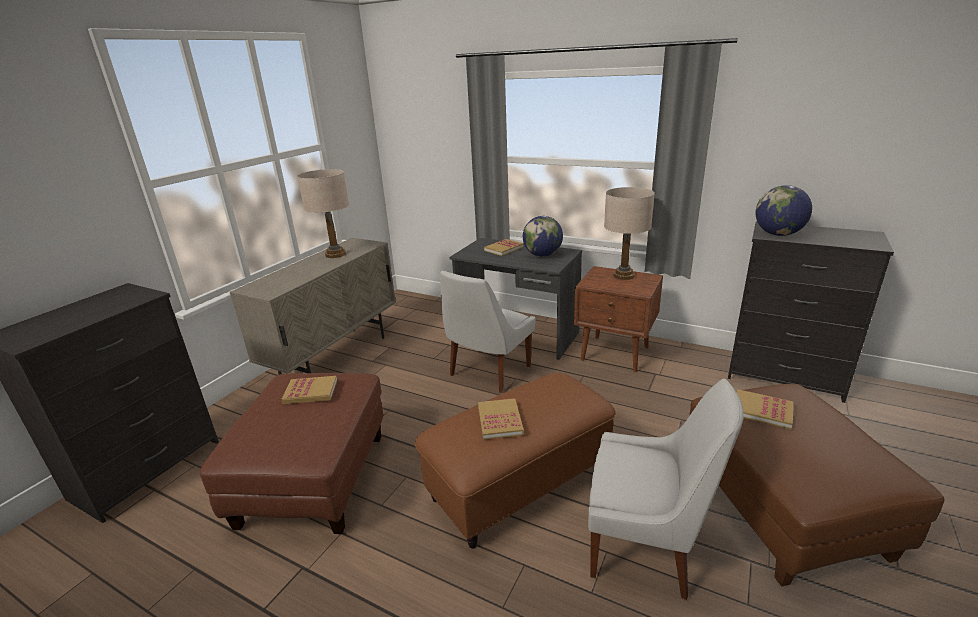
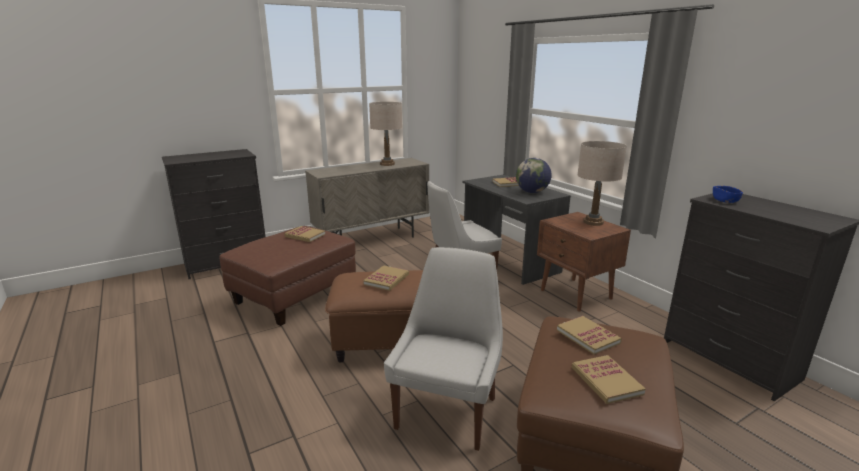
camera: 30 degrees right, 5 degrees down
(646, 547) = (448, 410): white chair -> white chair turned 120 degrees counterclockwise
(778, 234) = (725, 201): globe -> blue bowl
(835, 455) = (606, 381): none -> book

